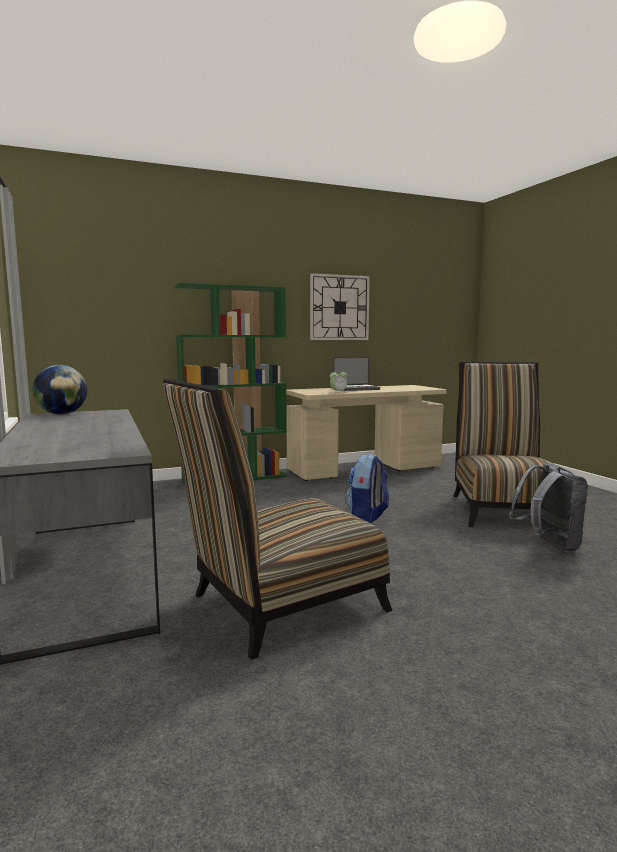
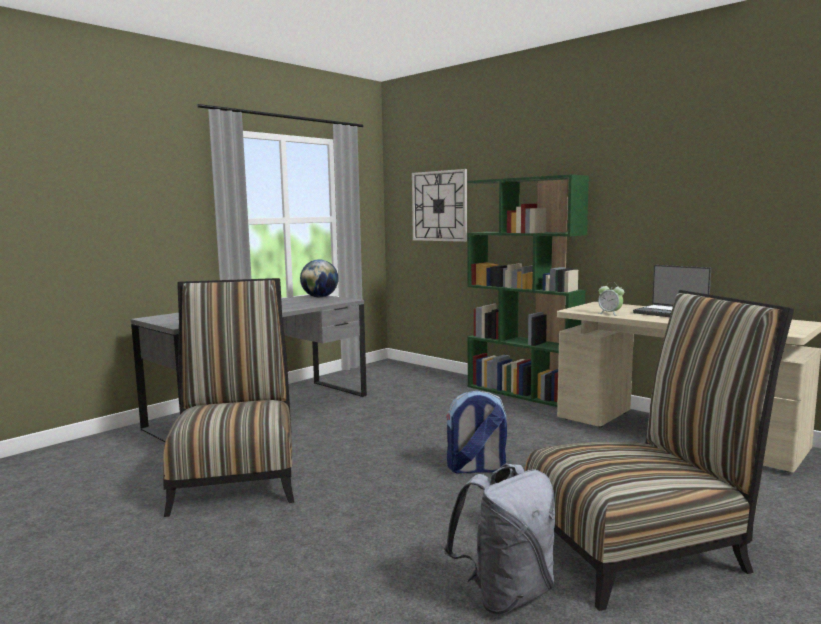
camera: 65 degrees right, 0 degrees up
(278, 606) = (236, 474): chair -> chair turned 45 degrees clockwise
(339, 307) = (684, 192): wall clock -> wall clock (439, 206)

